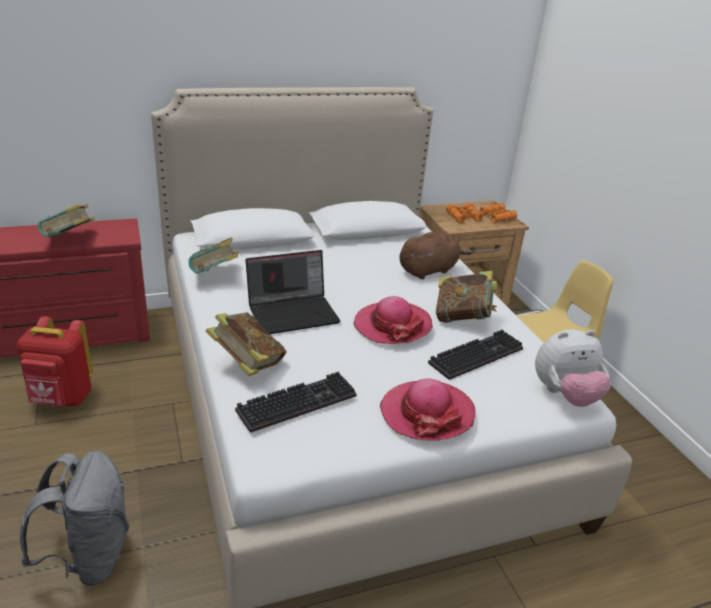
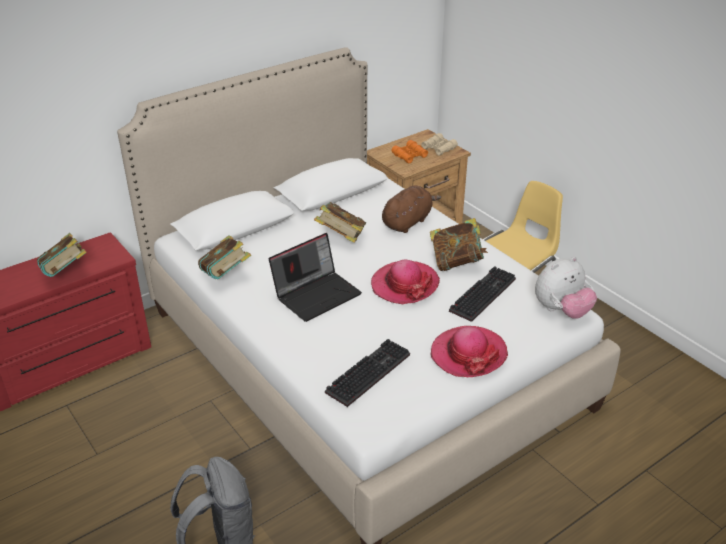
camera: 15 degrees left, 5 degrees up
(61, 399) = (105, 425): red backpack -> none
(247, 364) = (308, 351): book -> book (341, 238)
(497, 217) = (439, 148): orange binoculars -> beige binoculars

